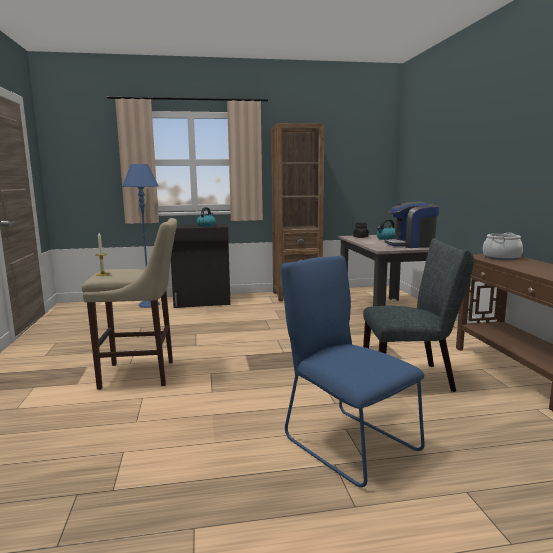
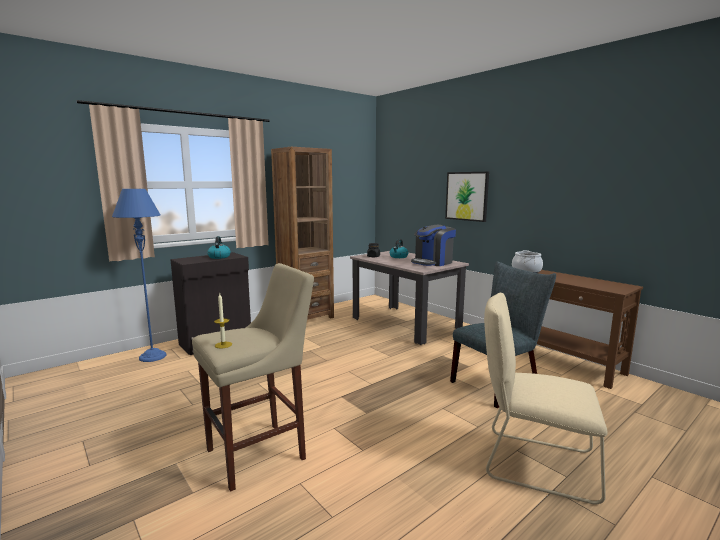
camera: 30 degrees left, 0 degrees up
(346, 442) = (533, 463): blue chair -> beige chair
(467, 169) = (467, 196): none -> picture

